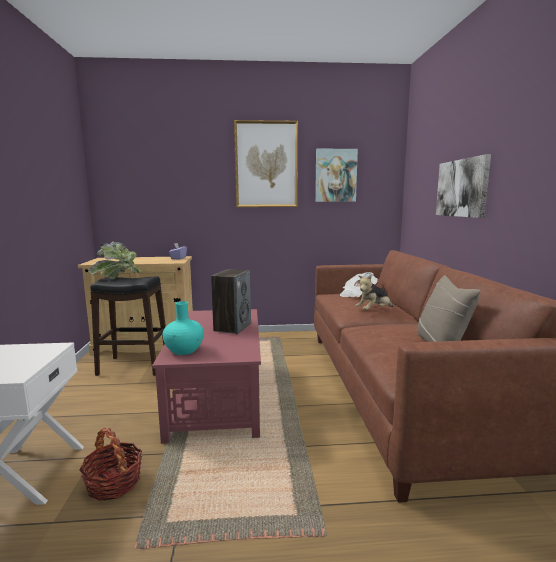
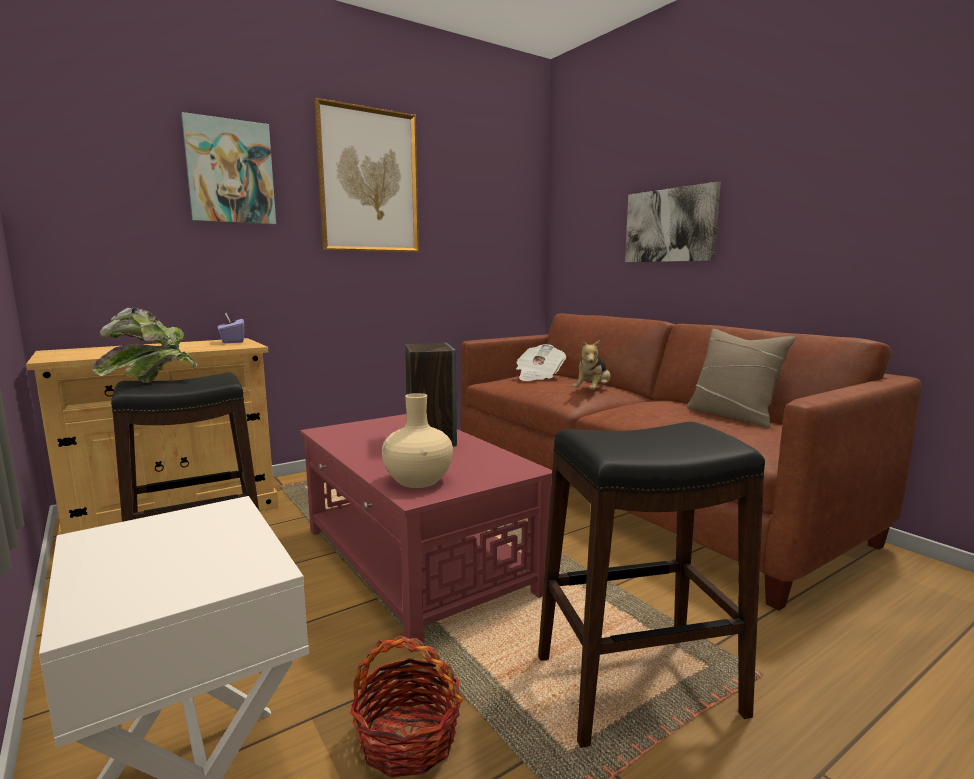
camera: 30 degrees left, 0 degrees up
(184, 350) = (418, 481): turquoise vase -> beige vase
(244, 507) = (638, 685): none -> black stool
(335, 175) = (467, 206): picture -> picture (230, 172)

